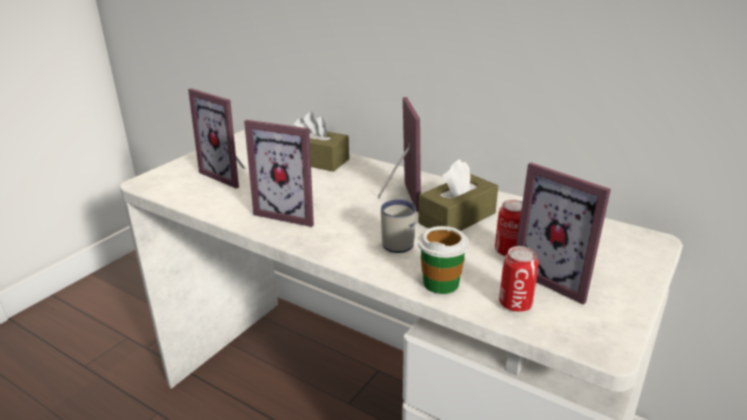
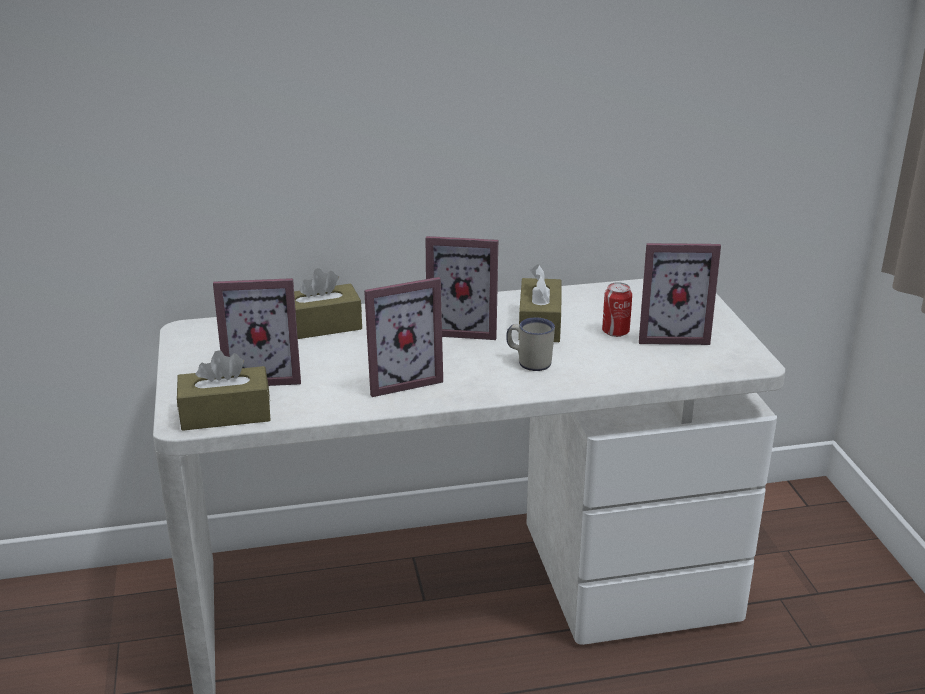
camera: 45 degrees left, 0 degrees up
(169, 187) = (225, 414): none -> brown tissue box
(396, 198) = (463, 328): picture frame -> picture frame turned 150 degrees clockwise
(441, 283) = (610, 374): cup -> none
(515, 304) = (675, 364): can -> none

